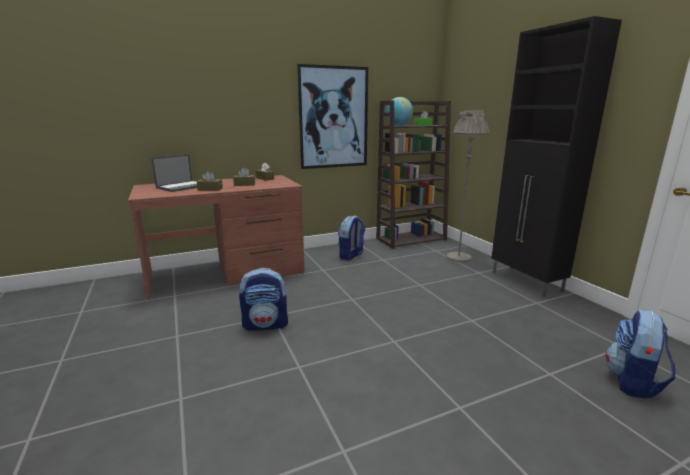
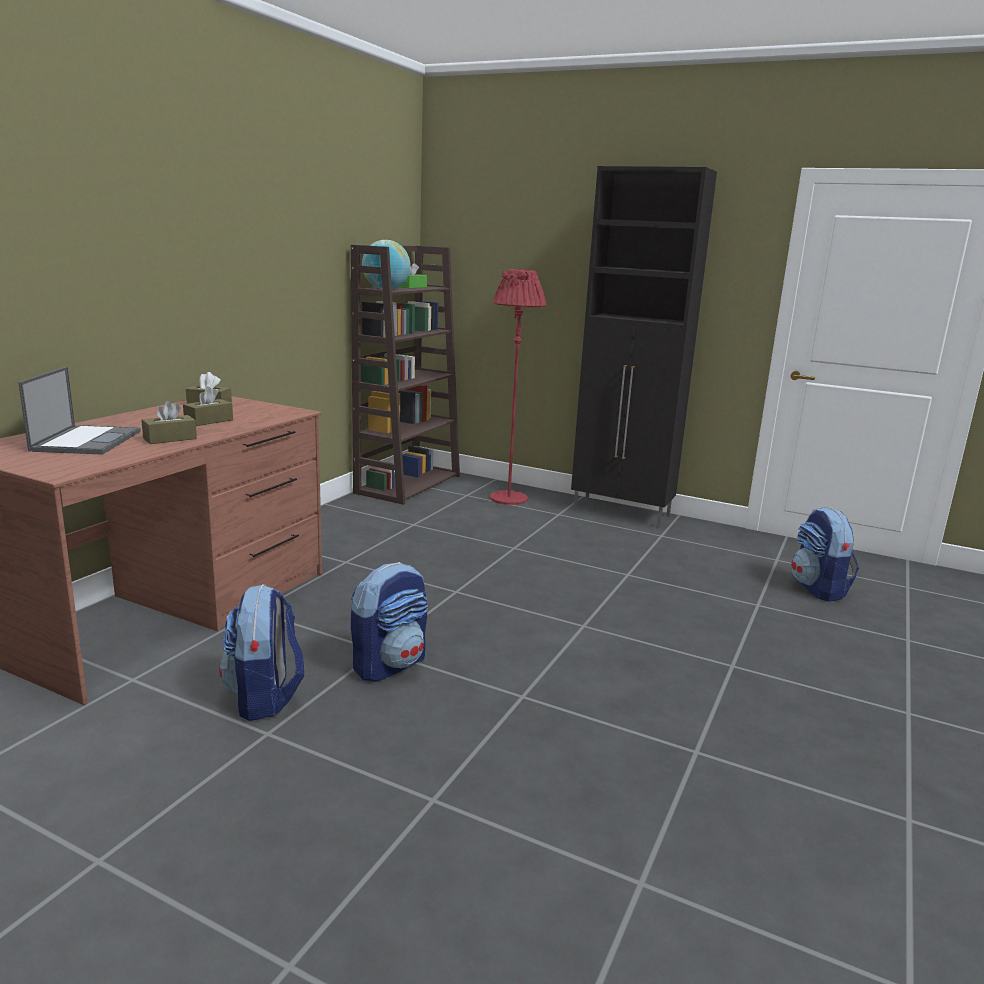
camera: 40 degrees left, 0 degrees up
(333, 118) = (289, 277): picture -> none
(351, 256) = (356, 529): backpack -> backpack (265, 697)
(458, 257) = (508, 498): grey floor lamp -> red floor lamp

